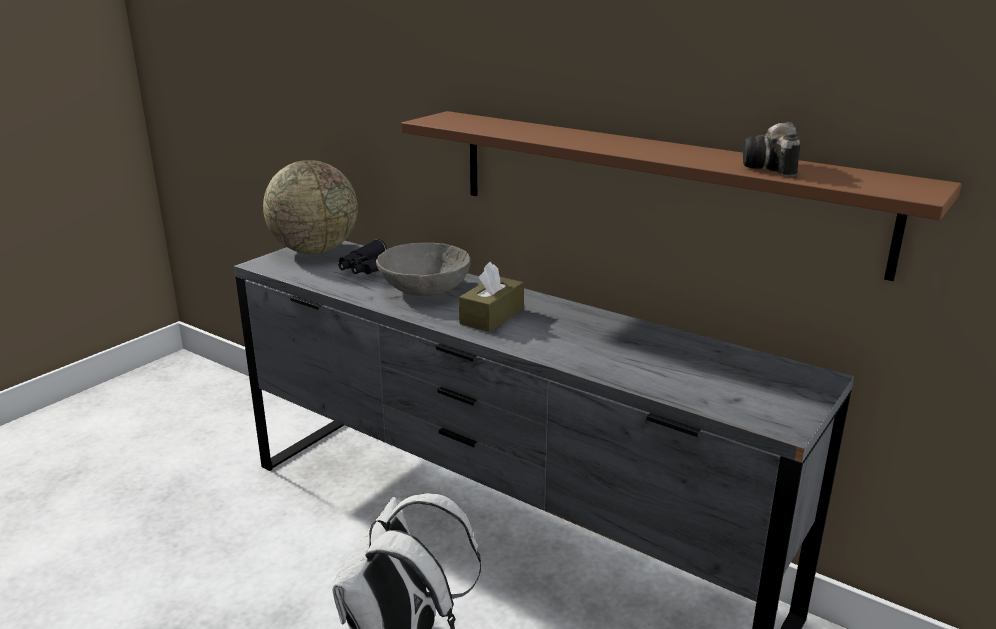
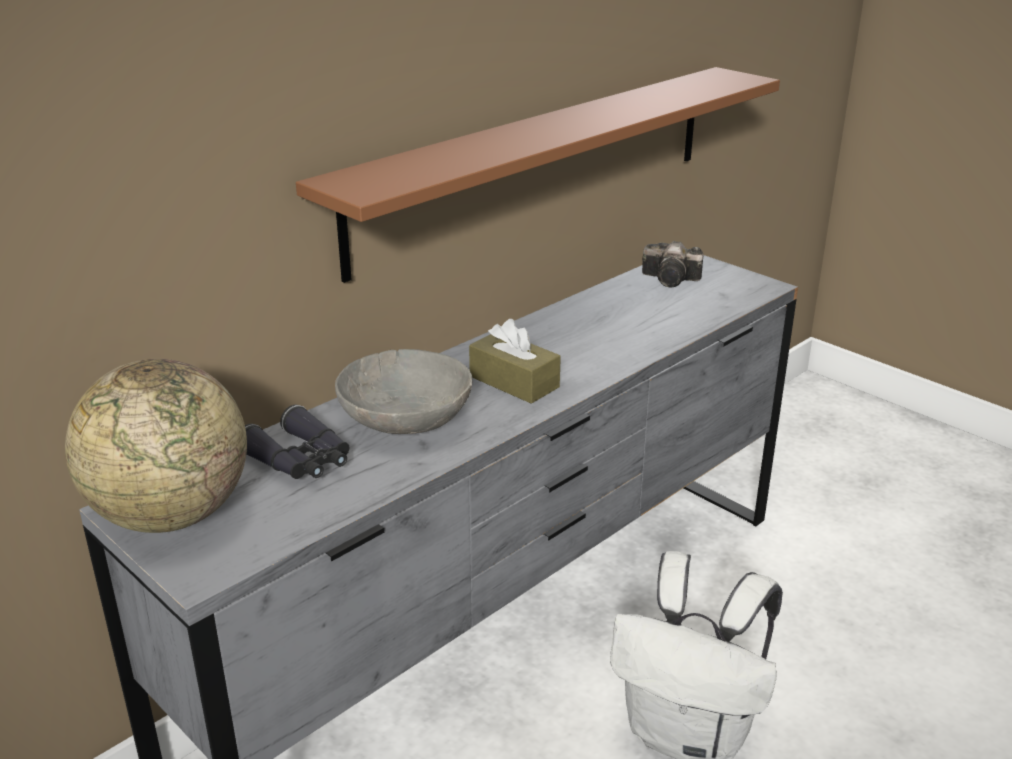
camera: 80 degrees left, 5 degrees up
(772, 168) = (669, 97): camera -> camera (673, 279)

